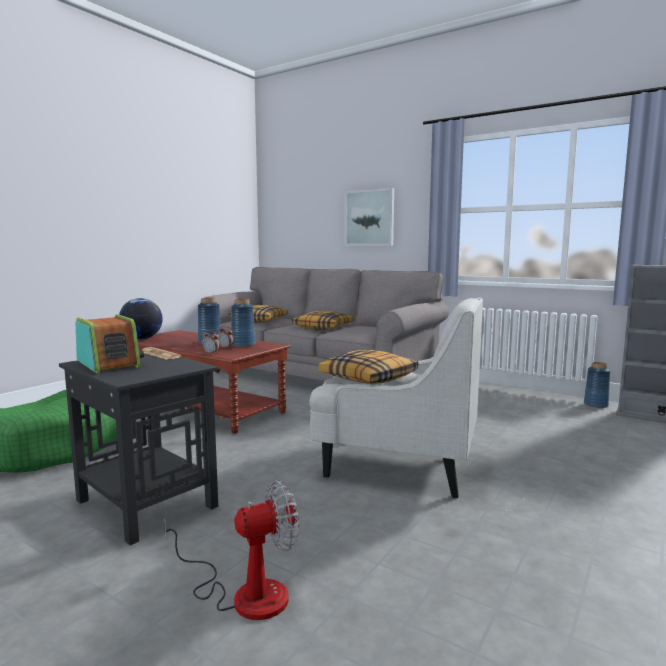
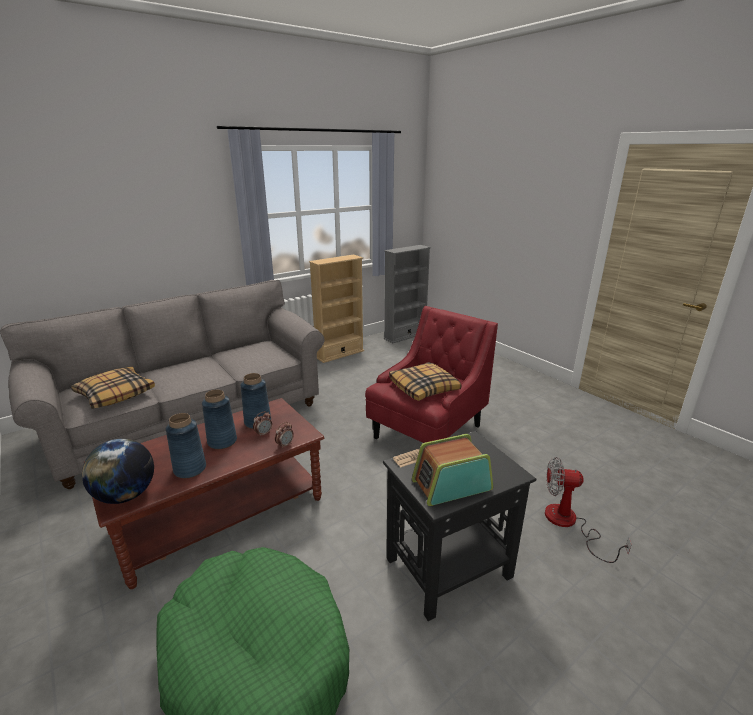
camera: 70 degrees left, 15 degrees up
(244, 593) = (569, 524): fan -> fan turned 75 degrees counterclockwise
(323, 327) = (206, 368): pillow -> none
(369, 218) = (156, 230): picture -> none
(397, 464) = (427, 432): white armchair -> red armchair
(523, 396) = (339, 354): none -> beige bookcase
(596, 405) = (373, 341): blue vase -> blue vase (190, 469)

